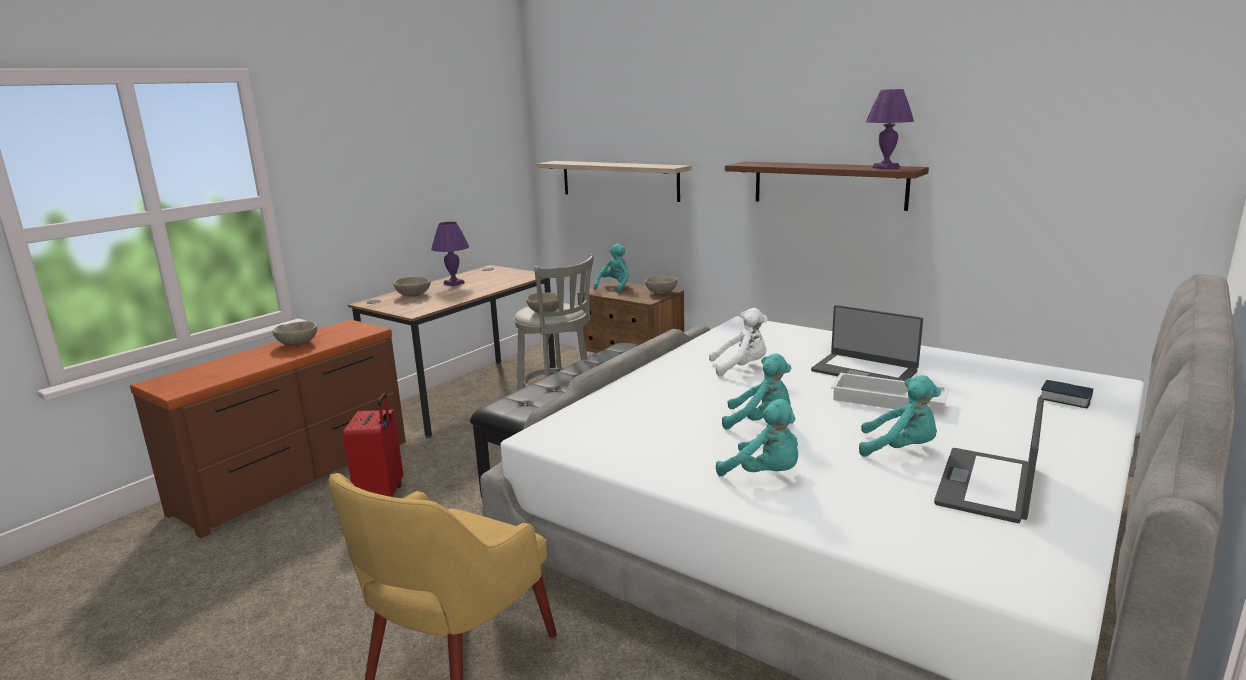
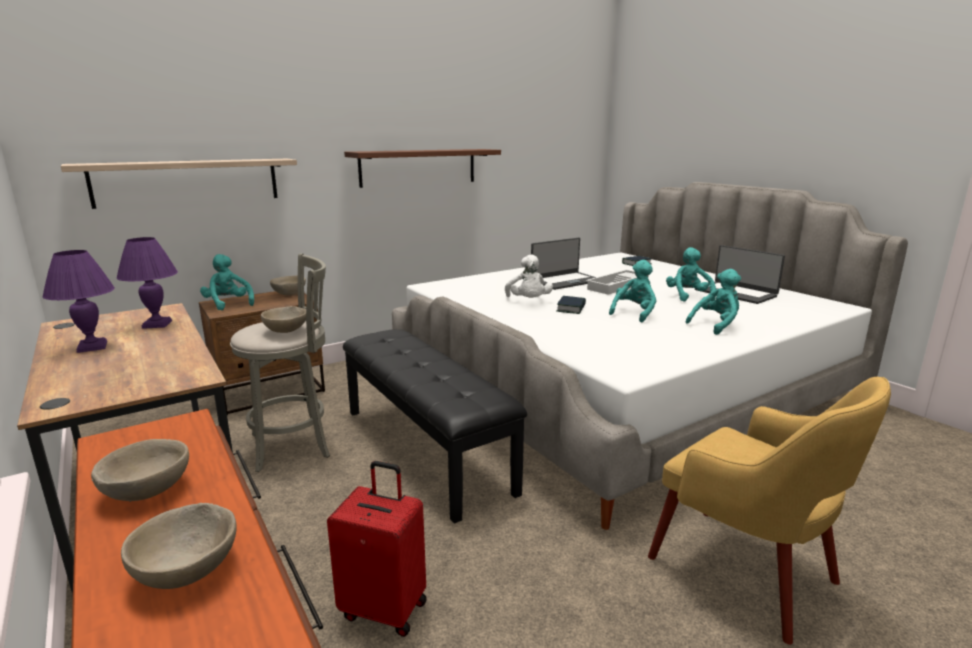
camera: 70 degrees left, 0 degrees up
(413, 295) = (95, 374): beige bowl -> beige bowl (188, 571)
(739, 389) = (571, 308): none -> book
(741, 367) = (528, 301): white plush toy -> white plush toy turned 150 degrees clockwise
(885, 167) = (470, 149): purple table lamp -> purple table lamp (156, 324)
(900, 449) = (688, 296): turquoise plush toy -> turquoise plush toy turned 45 degrees counterclockwise

